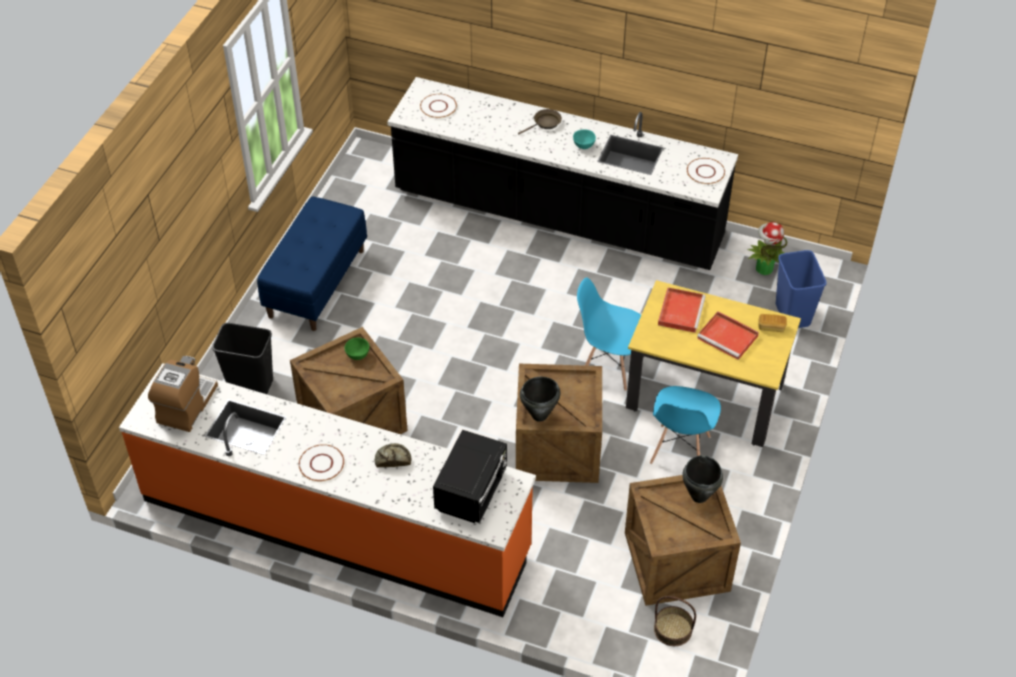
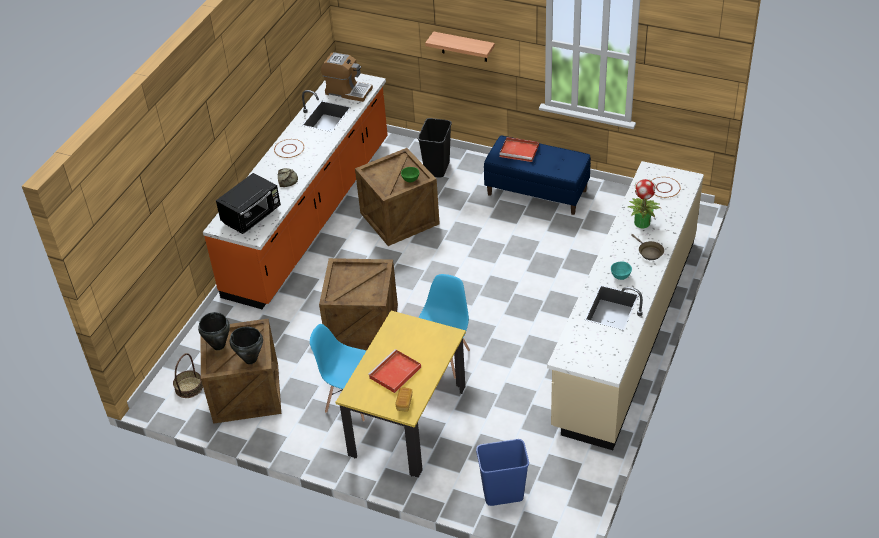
camera: 95 degrees right, 5 degrees down
(188, 230) = (464, 47): none -> shelf
(472, 491) = (252, 216): black microwave -> black microwave turned 75 degrees counterclockwise
(540, 415) = (342, 272): black cooking pot -> black cooking pot (218, 346)
(558, 215) = (625, 330): black counter -> beige counter
(680, 311) = (428, 344): red tray -> red tray (520, 151)
(706, 172) = (590, 358): white plate -> none
(763, 268) = (564, 477): potted plant -> potted plant (642, 222)

